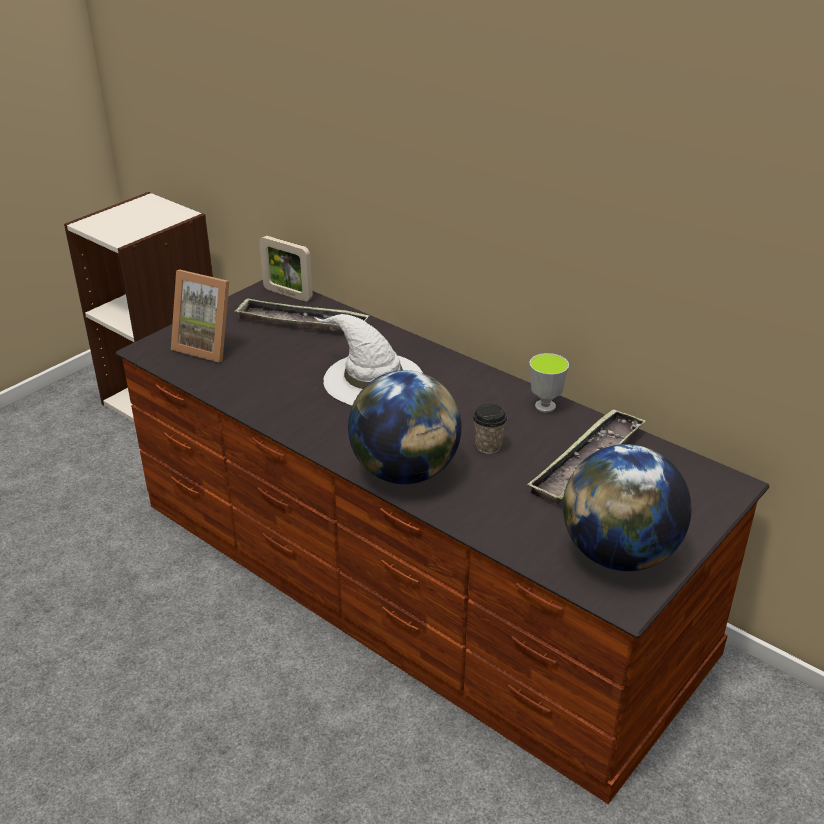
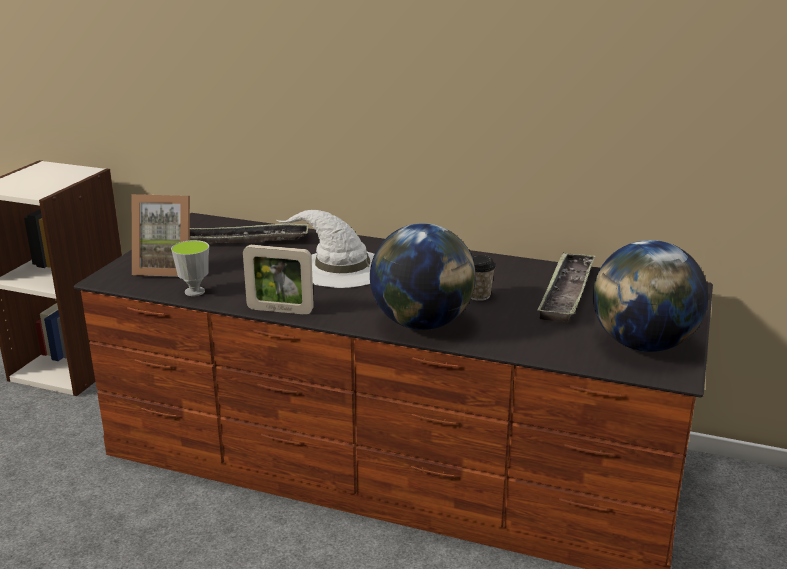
camera: 20 degrees left, 10 degrees down
(288, 294) = (216, 223): picture frame -> picture frame (280, 310)
(545, 406) = (502, 263): cup -> cup (194, 292)

